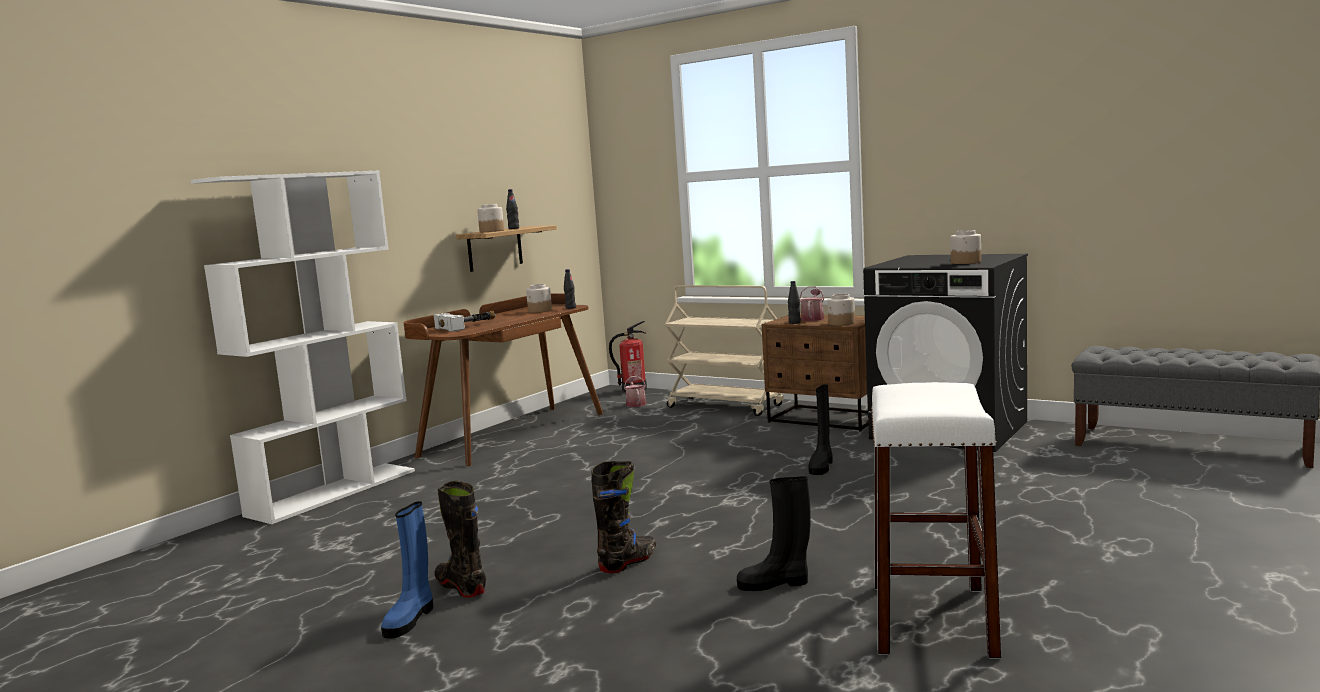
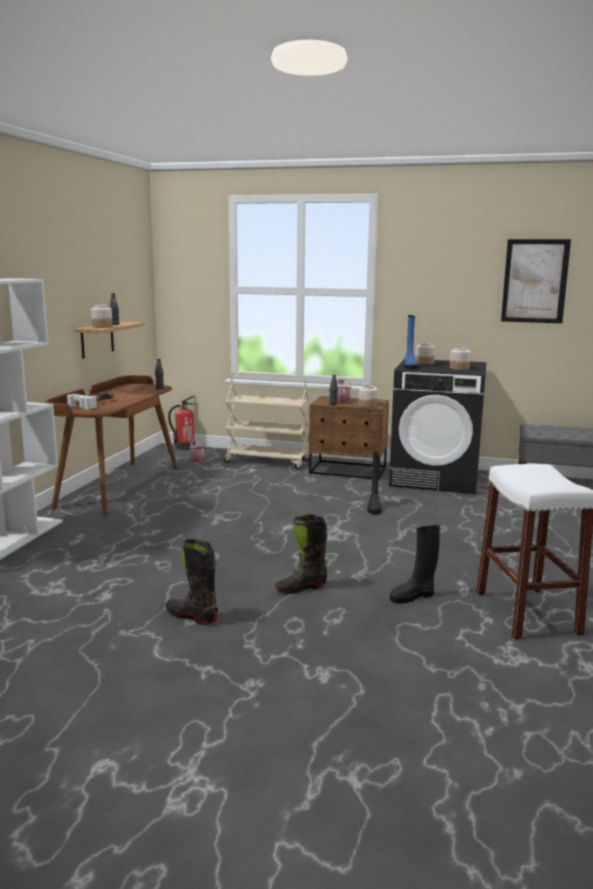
camera: 20 degrees left, 5 degrees up
(410, 620) = (175, 646): blue boot -> blue boot (409, 367)
(540, 311) = (136, 390): jar -> jar (424, 363)
(628, 562) = (301, 588): black boot -> black boot turned 135 degrees counterclockwise
(1094, 124) = (535, 281): none -> picture

